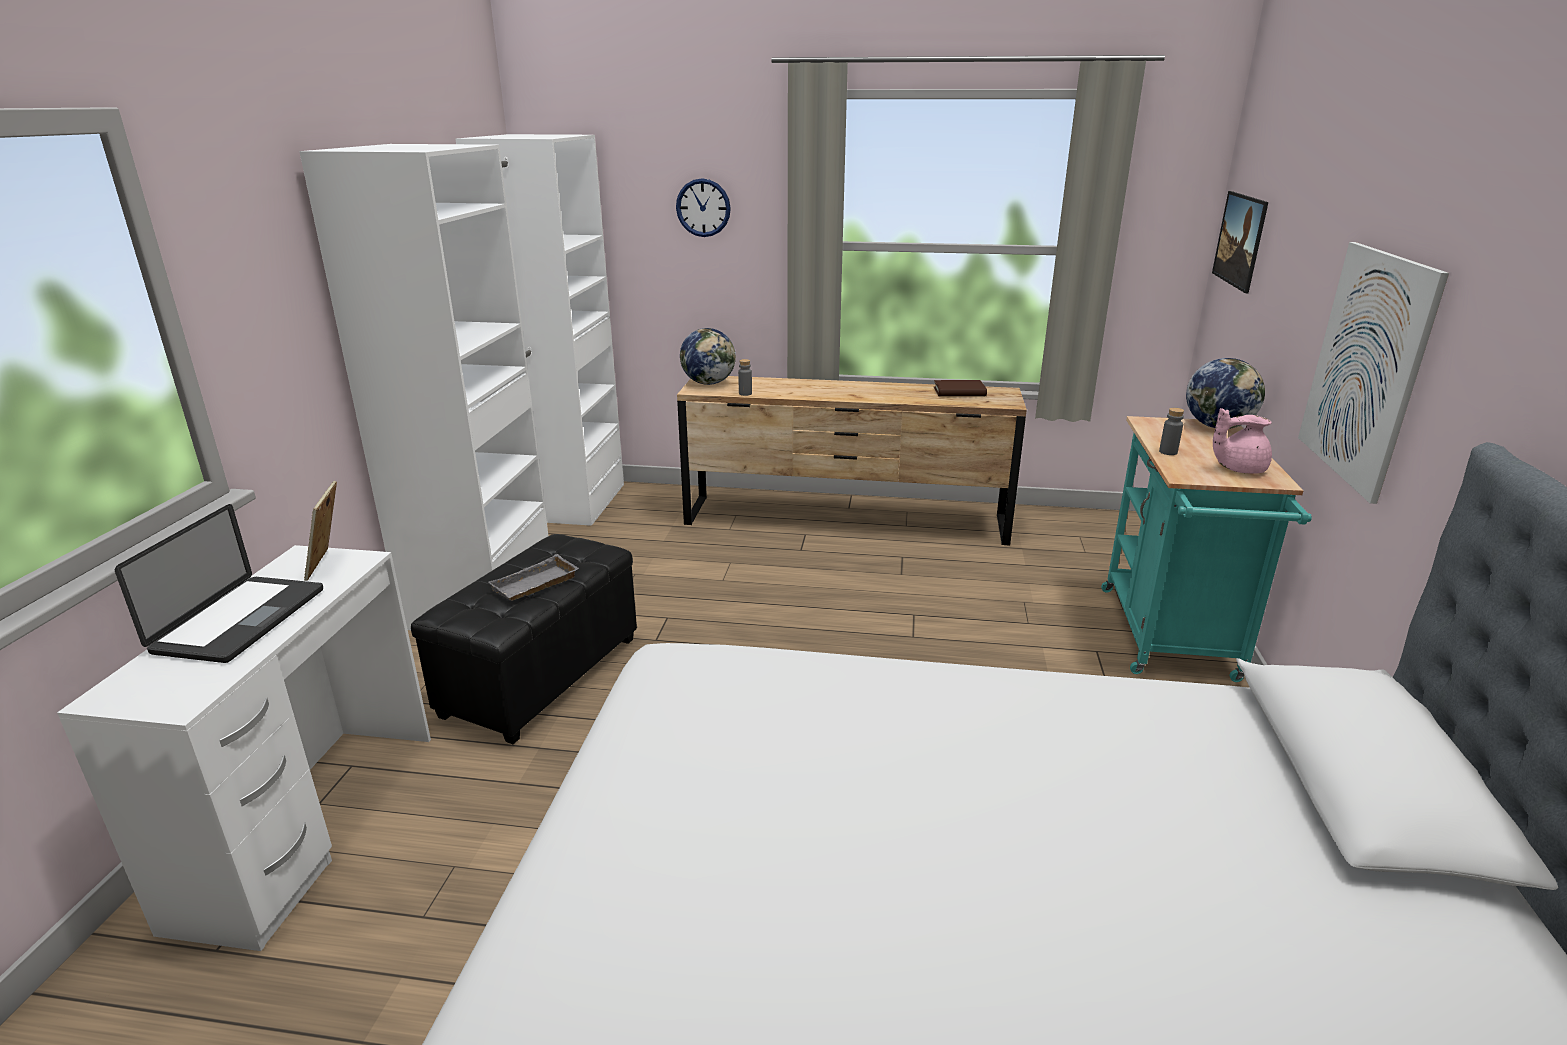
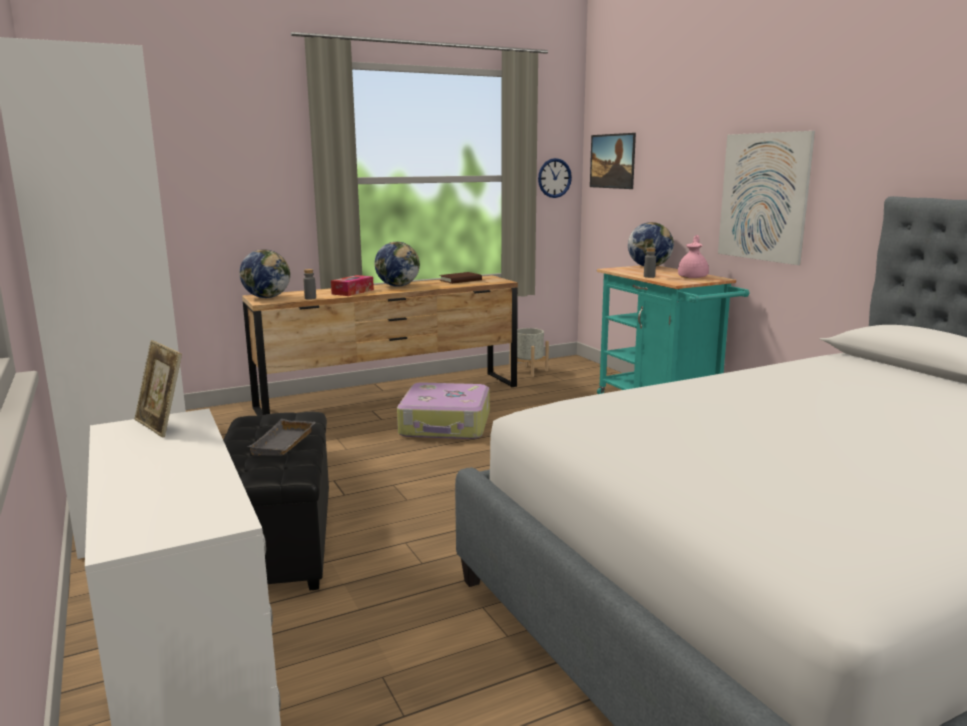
camera: 35 degrees left, 10 degrees down
(240, 620) = (154, 470): laptop -> none
(703, 208) = (232, 153): wall clock -> wall clock (554, 178)
(804, 390) = (352, 292): none -> tissue box
(857, 580) = (446, 425): none -> suitcase
(870, 388) = (398, 286): none -> globe
(1055, 524) = (528, 371): none -> grey planter
(1237, 468) = (693, 277): pink teapot -> pink teapot turned 150 degrees clockwise

